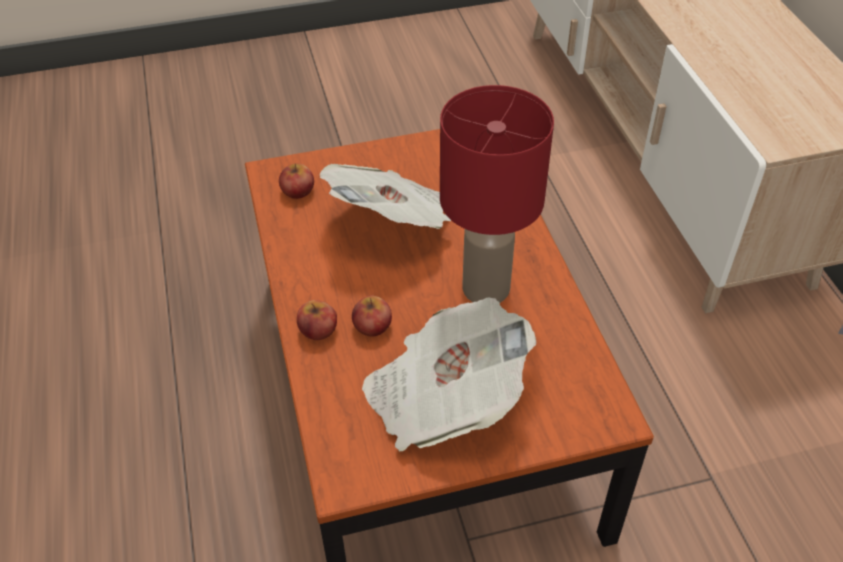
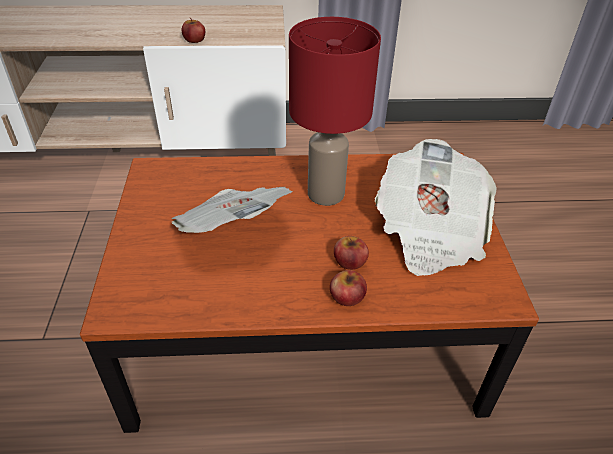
camera: 80 degrees left, 5 degrees down
(297, 190) = (154, 292): apple -> apple (194, 39)

